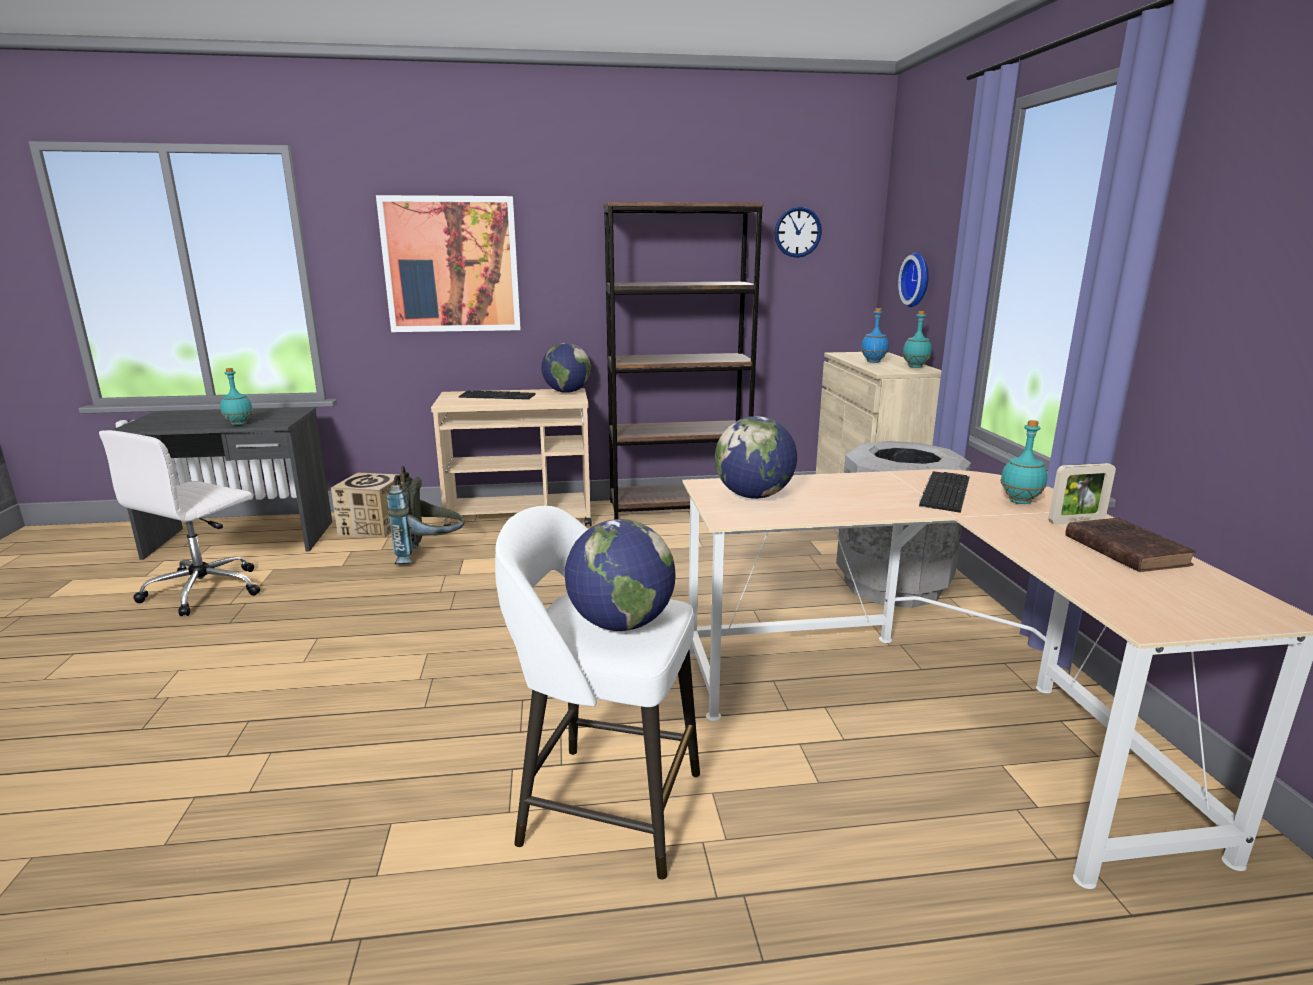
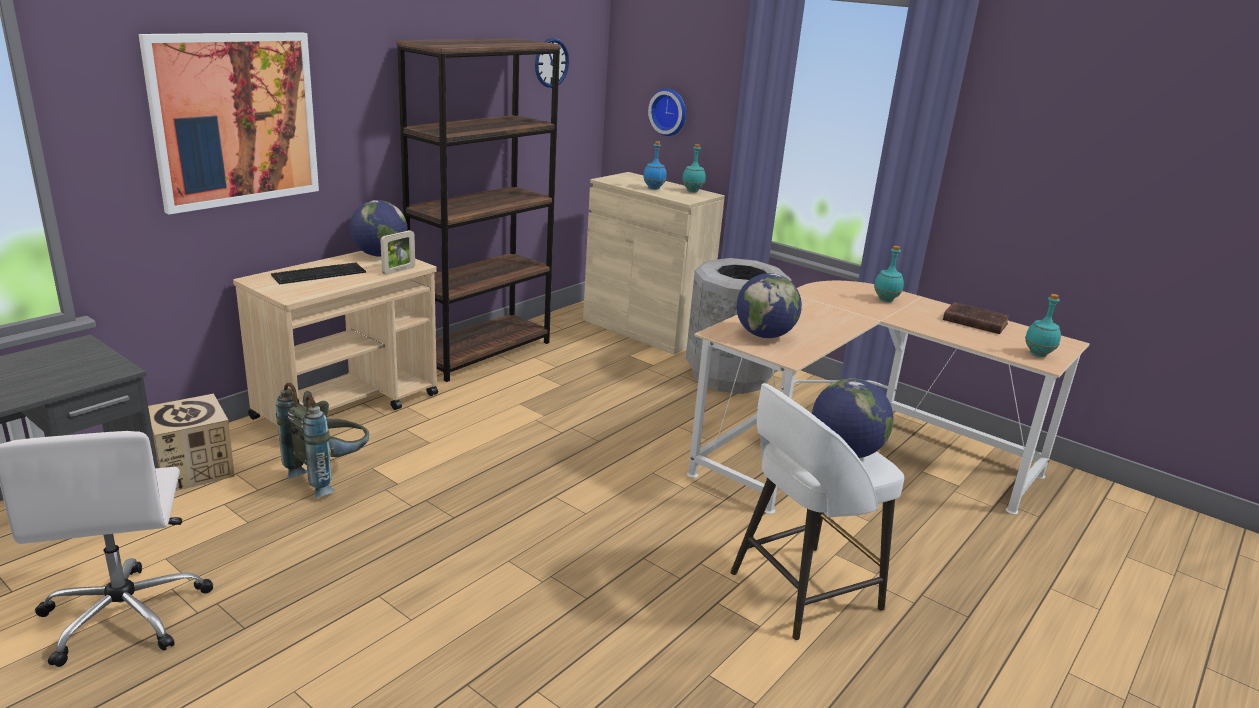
camera: 45 degrees left, 5 degrees up
(239, 424) = (56, 383): turquoise bottle -> turquoise bottle (1037, 354)
(943, 491) = (842, 302): keyboard -> none
(1076, 521) = (929, 308): picture frame -> picture frame (398, 270)

